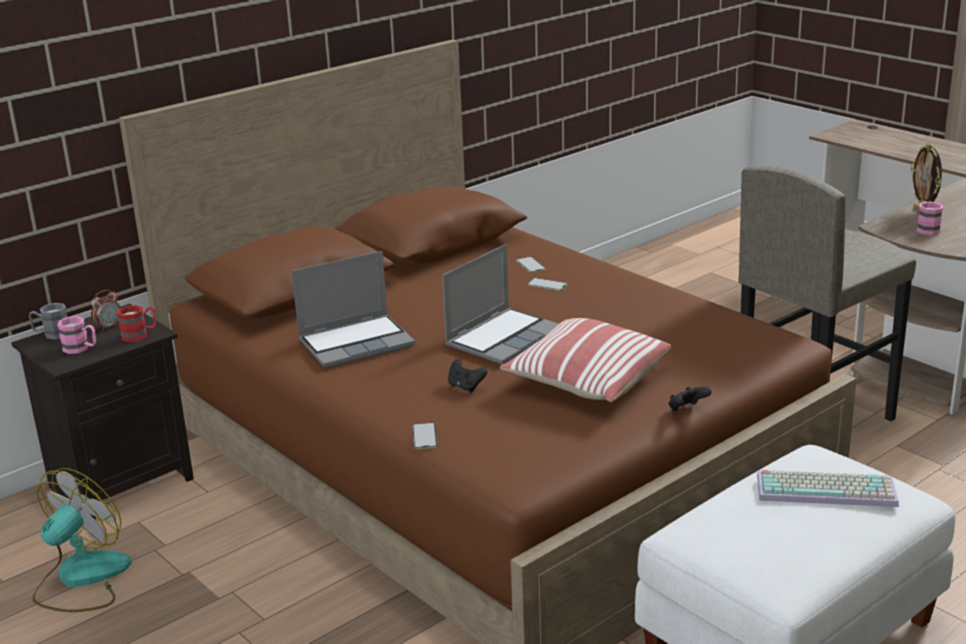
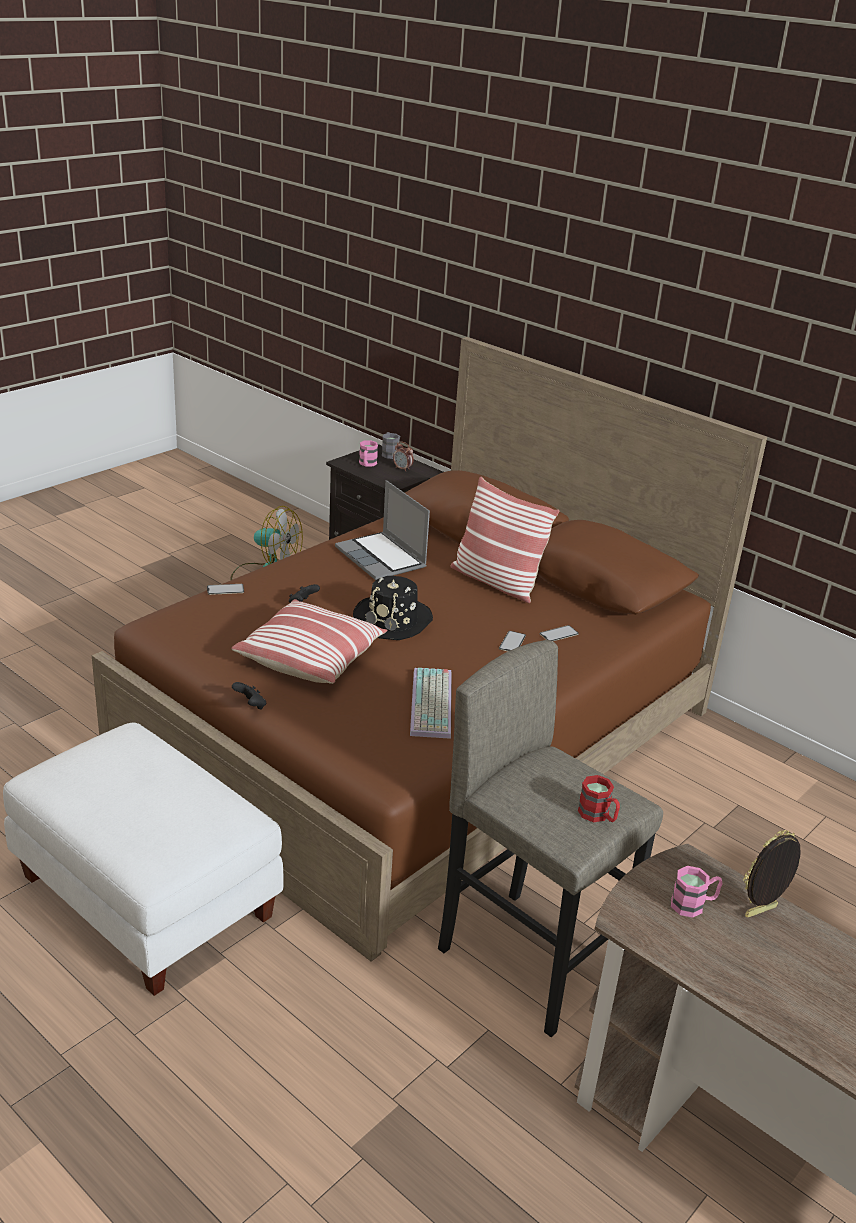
camera: 80 degrees right, 5 degrees up
(140, 335) = (389, 480): red mug -> red mug (598, 816)
(422, 287) = (496, 582): none -> pillow
(503, 338) = (393, 620): laptop -> black hat
(827, 489) = (168, 810): keyboard -> keyboard (433, 704)

